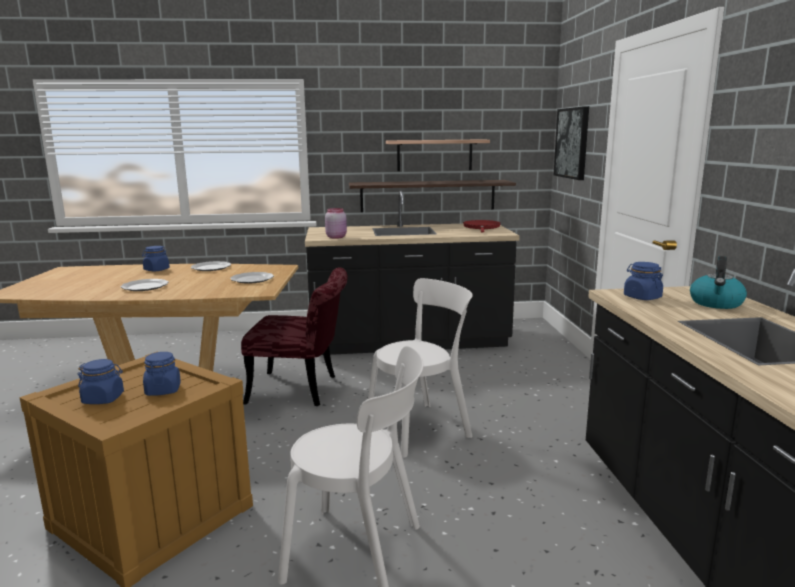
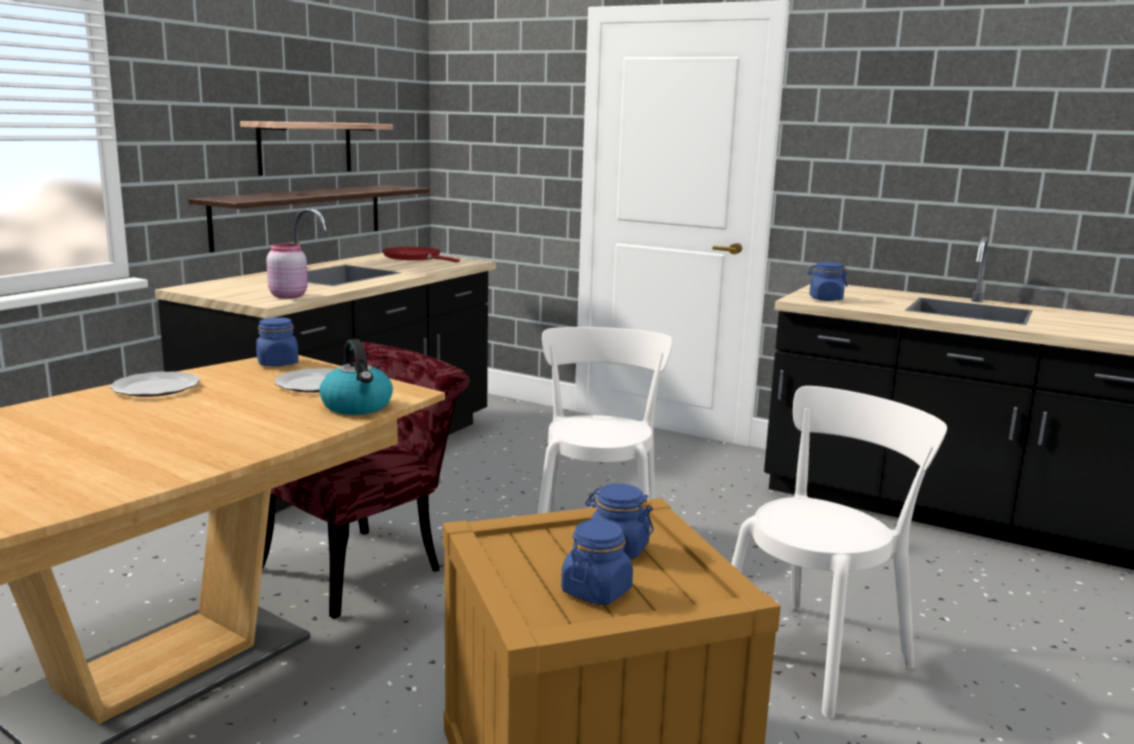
camera: 55 degrees left, 0 degrees up
(144, 287) = (177, 442): plate -> none
(156, 270) = (51, 417): blue jar -> blue jar (278, 363)
(572, 143) = (489, 132): picture -> none
(716, 303) = (870, 294): kettle -> kettle (357, 406)

